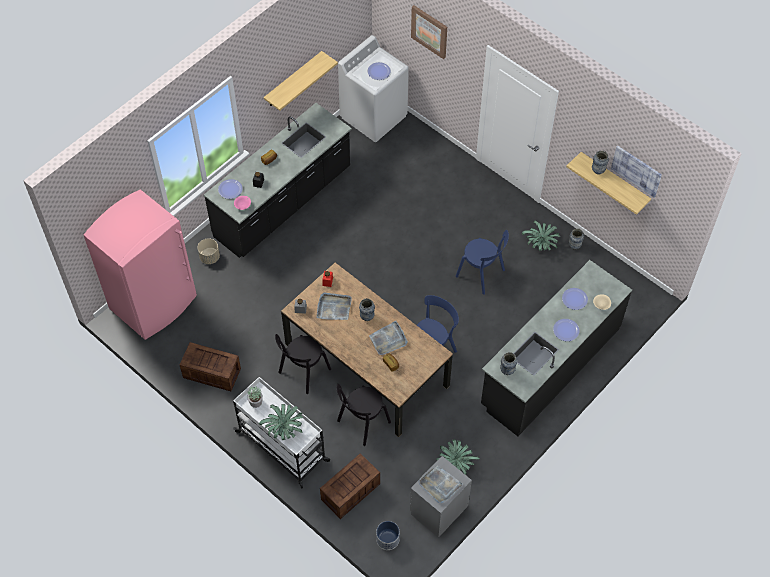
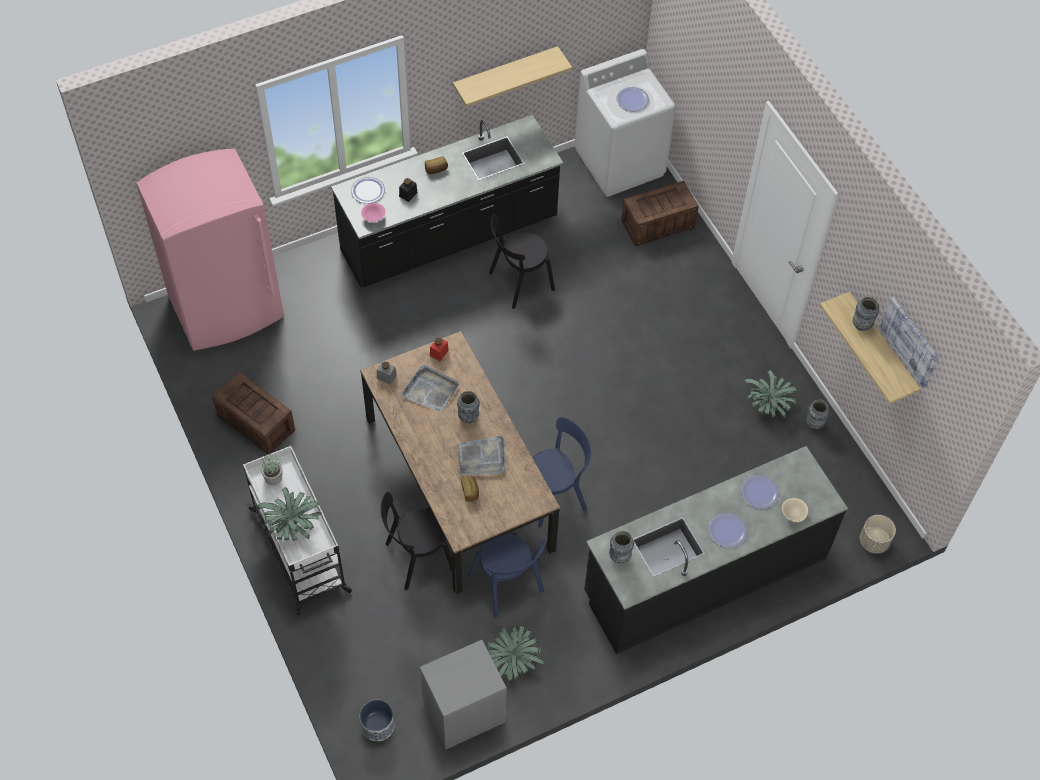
camera: 20 degrees right, 0 degrees up
(210, 257) = (324, 274): beige planter -> beige planter (874, 542)
(303, 372) = (371, 464): black chair -> black chair (518, 282)
(351, 491) = (360, 642): crate -> crate (658, 223)
(429, 31) = (707, 62): picture -> none
(440, 485) = (460, 678): grey tray -> none
(482, 274) = (668, 418): blue chair -> blue chair (507, 586)

